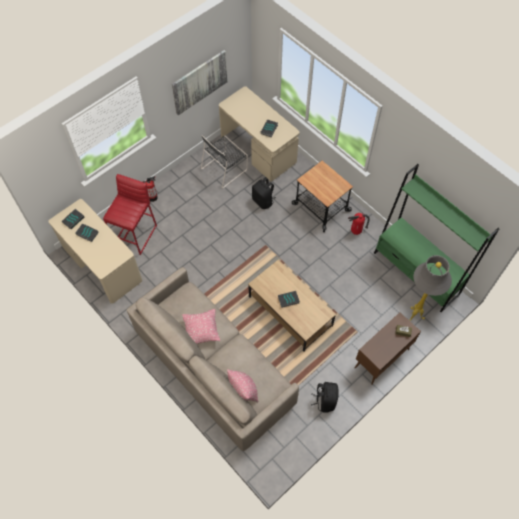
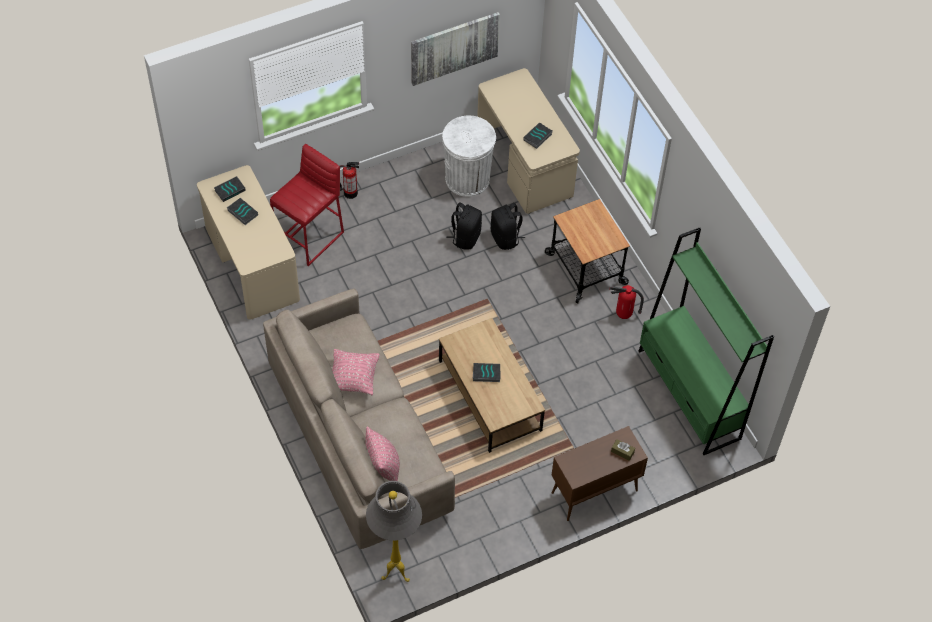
camera: 15 degrees right, 5 degrees down
(225, 168) = (467, 179): black chair -> white trash can
(325, 400) = (495, 522): black backpack -> black backpack (465, 237)
(413, 315) = (662, 449): grey floor lamp -> grey floor lamp (395, 572)

